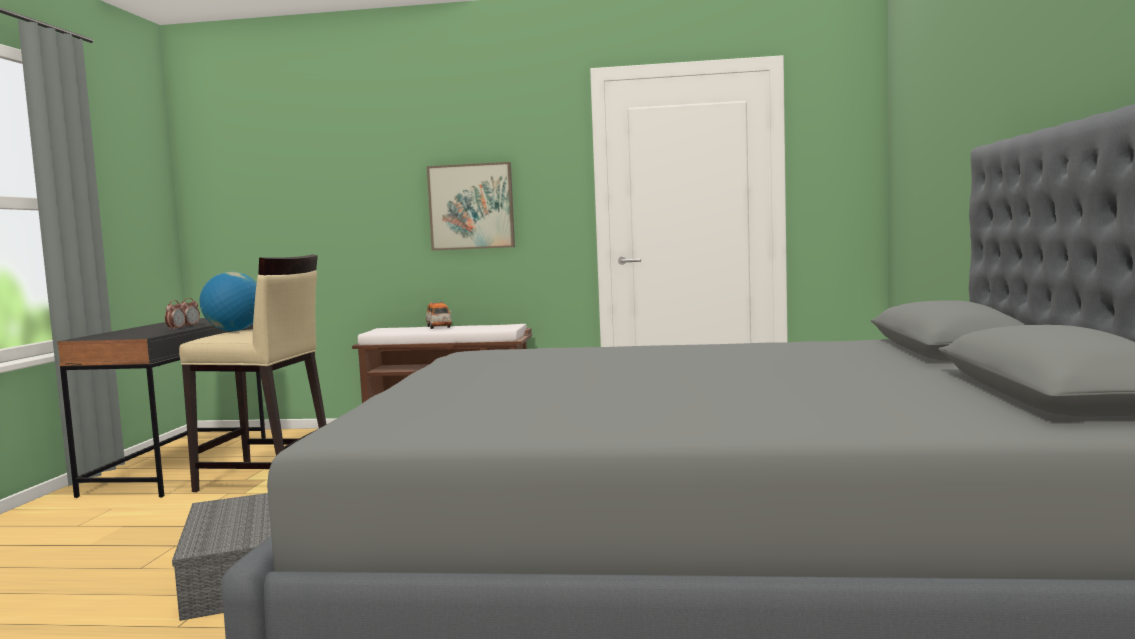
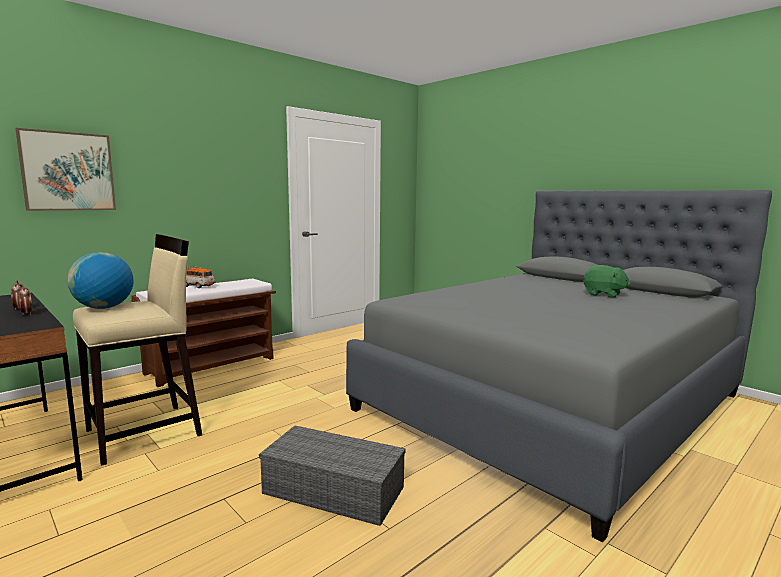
camera: 50 degrees left, 5 degrees up
(471, 206) = (208, 194): picture -> picture (68, 171)
(839, 382) = (603, 294): none -> green plush toy

